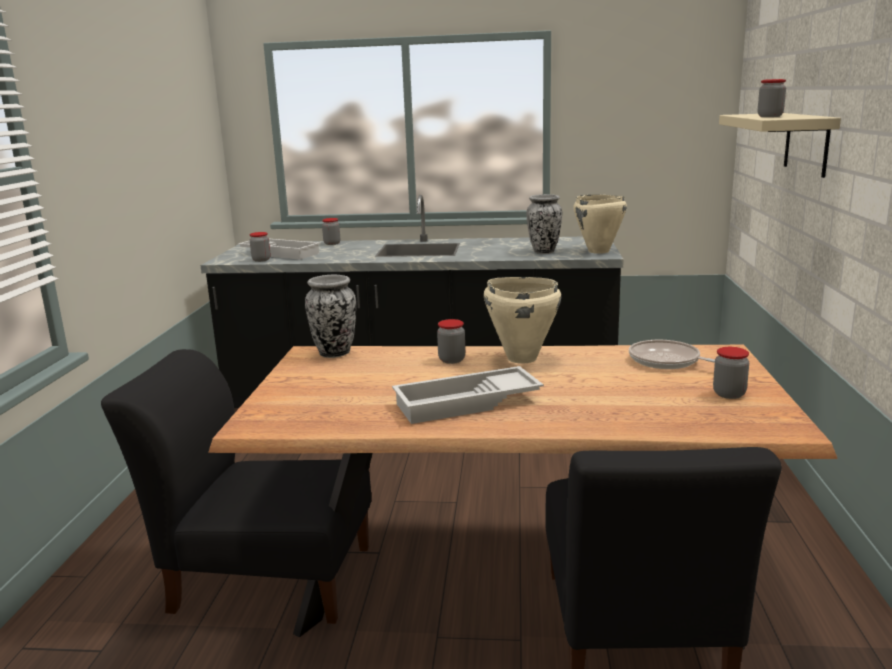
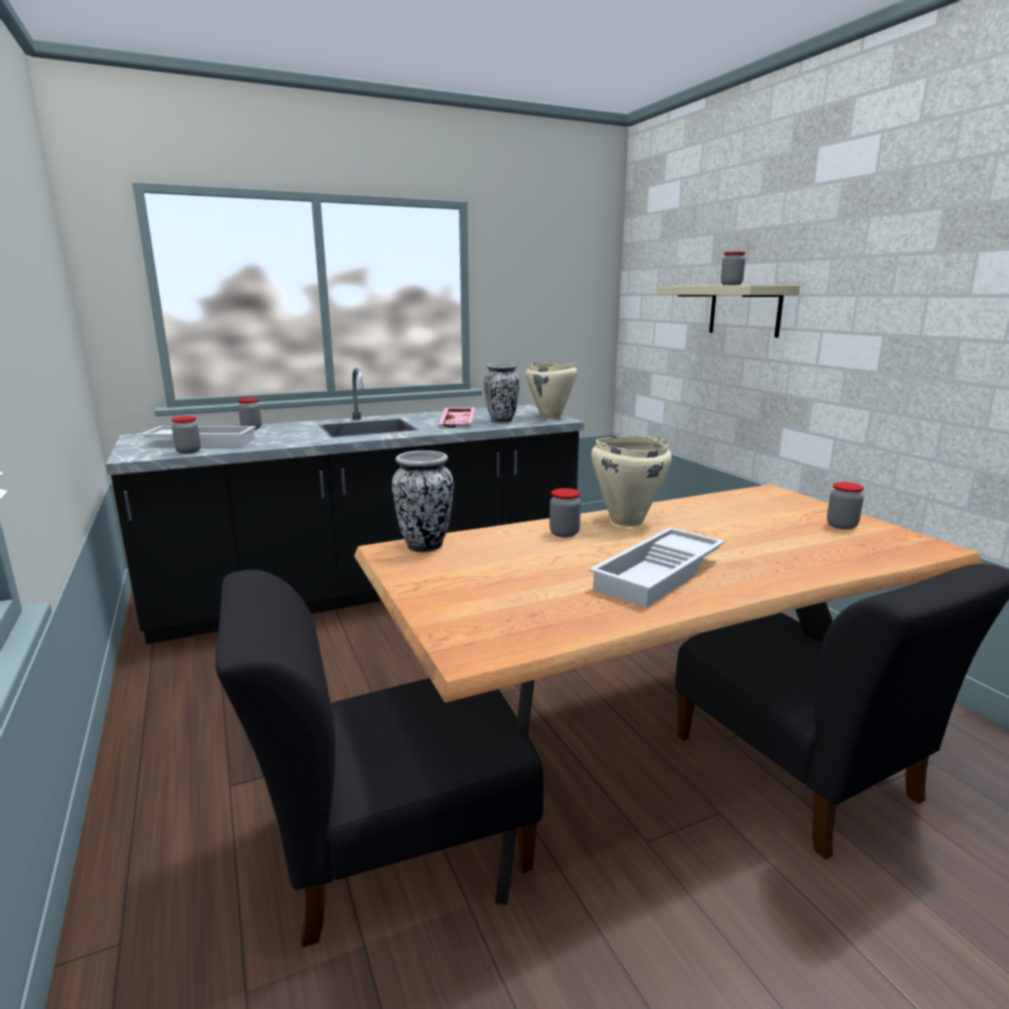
camera: 30 degrees left, 0 degrees up
(500, 251) = (459, 423): none -> pink tray
(668, 361) = (747, 506): frying pan -> none

